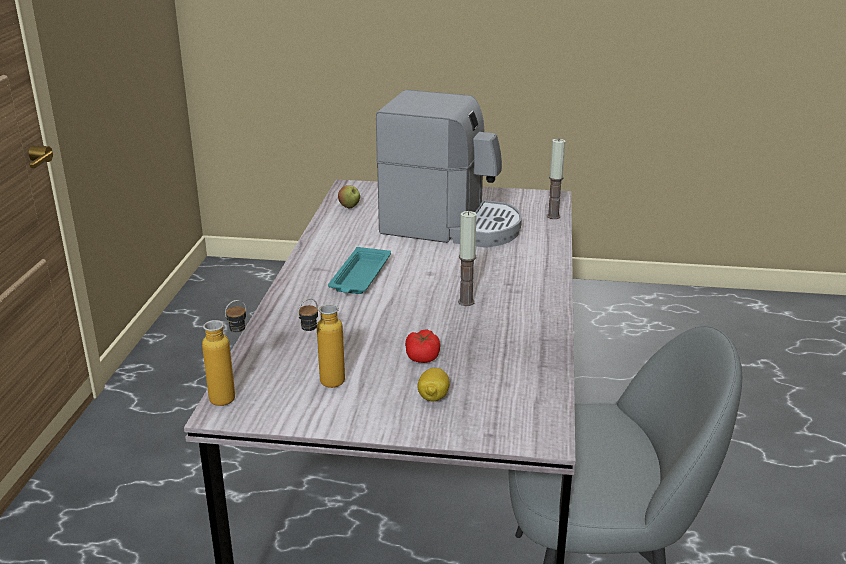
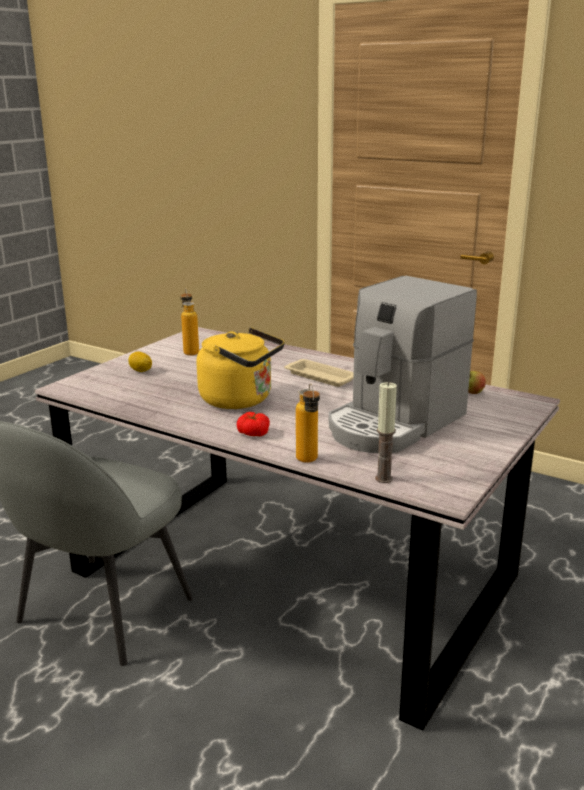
camera: 115 degrees right, 5 degrees down
(232, 395) = (208, 334): bottle -> bottle (308, 462)
(360, 277) = (319, 377): turquoise tray -> beige tray
(422, 356) = (187, 376): tomato -> tomato (253, 433)
(466, 302) = (240, 400): candle -> yellow kettle

